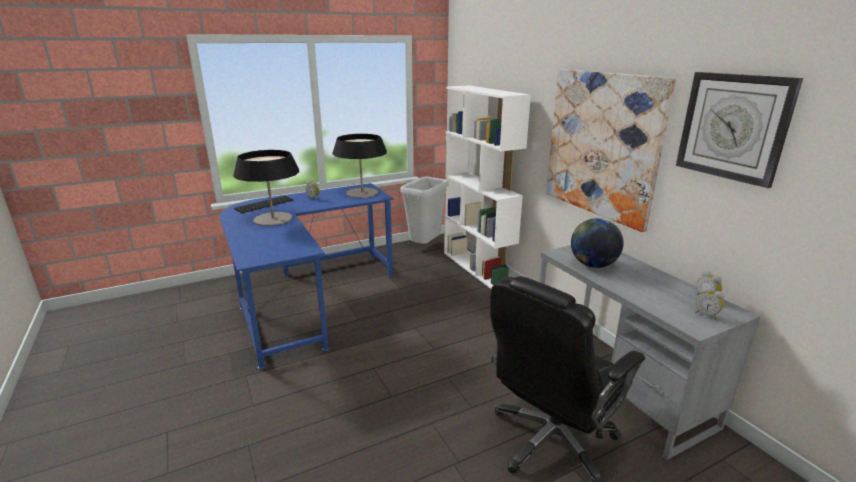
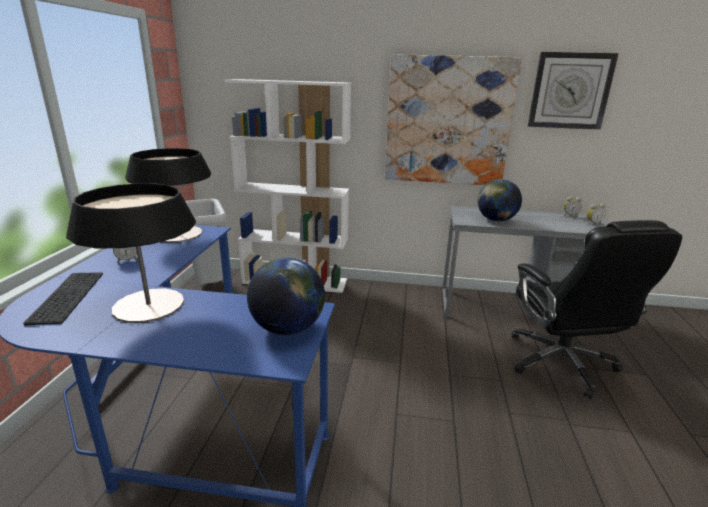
camera: 55 degrees left, 0 degrees up
(282, 251) = (287, 328): none -> globe

